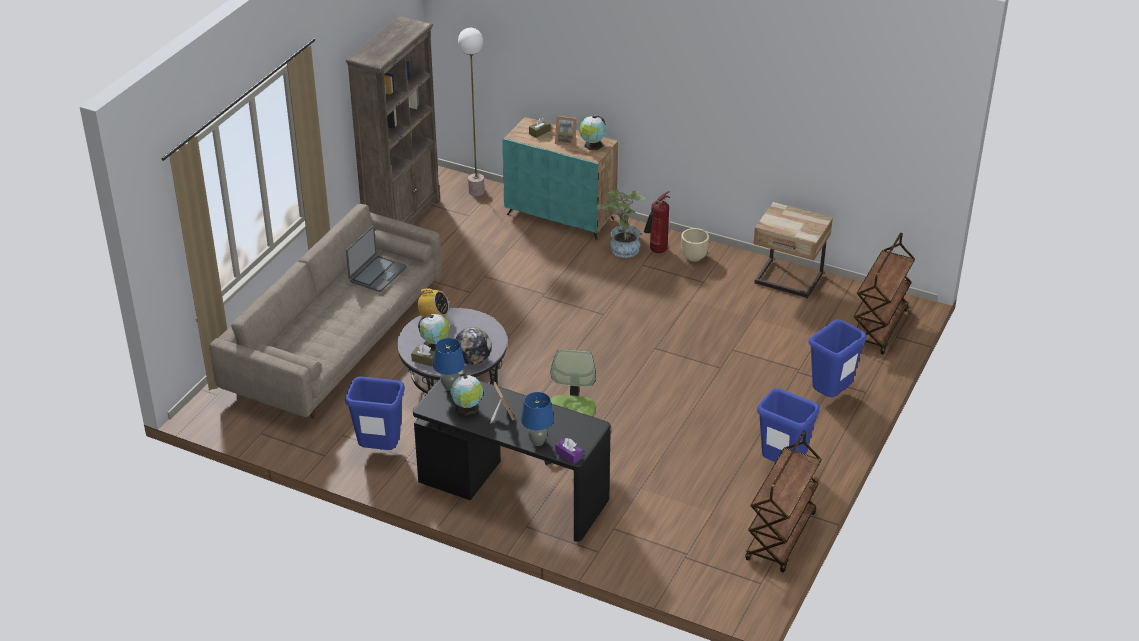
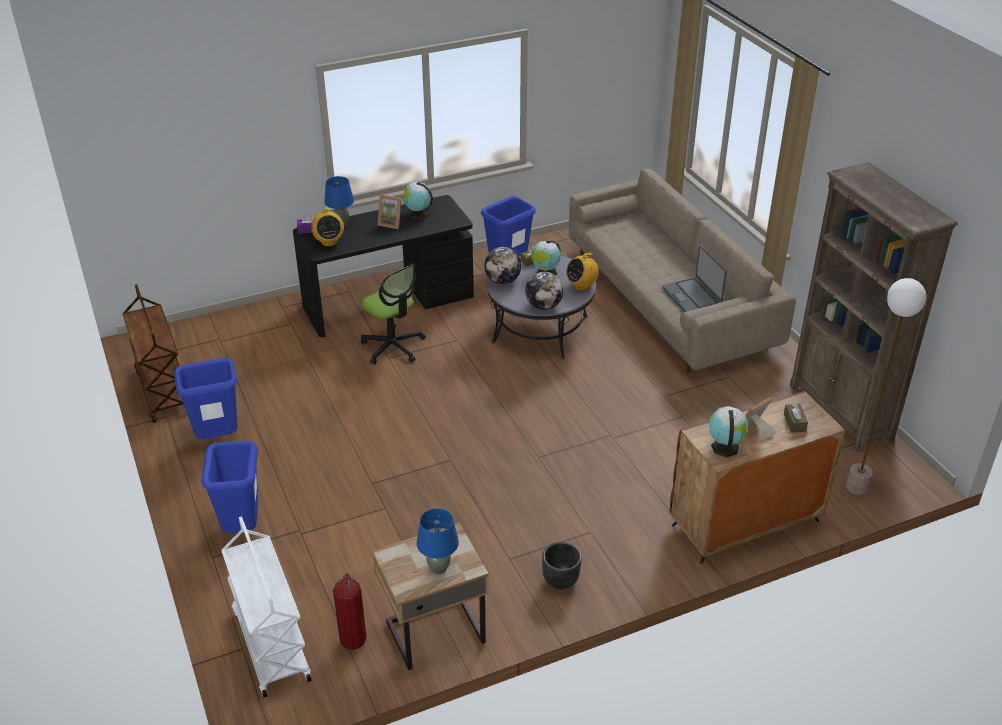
camera: 130 degrees right, 0 degrees up
(450, 387) = (451, 217): blue table lamp -> blue table lamp (438, 568)
(484, 323) = (544, 306): none -> globe
(561, 217) = (744, 524): turquoise cabinet -> brown cabinet
(572, 431) = (329, 242): none -> radio
(621, 247) = (638, 535): potted plant -> none
(657, 251) = (602, 558): fire extinguisher -> fire extinguisher (353, 639)
(694, 257) = (560, 582): beige planter -> black planter
(879, 328) = (270, 645): brown cart -> white cart

